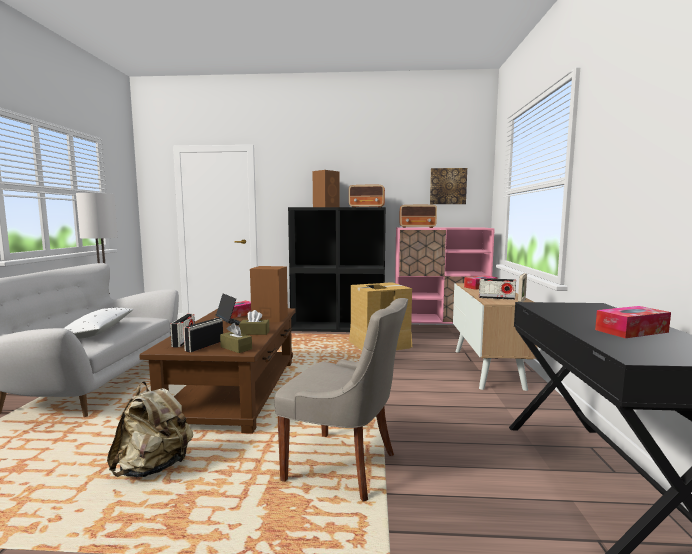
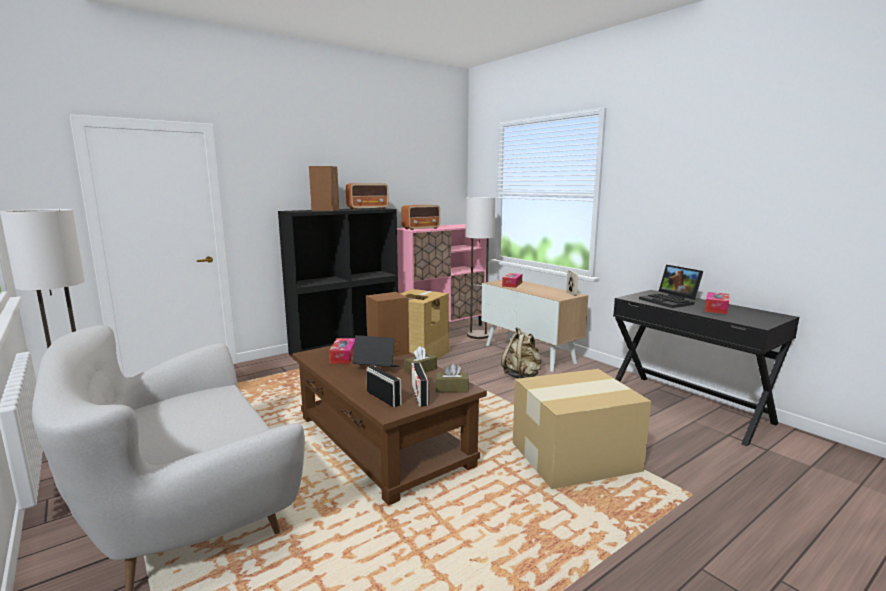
camera: 40 degrees left, 5 degrees up
(97, 332) = (208, 426): white pillow -> none
(154, 467) = (459, 529): beige backpack -> beige backpack (522, 376)
(344, 466) = (576, 457): grey chair -> cardboard box
(448, 186) = (433, 183): picture -> none
(465, 342) = (478, 335): none -> floor lamp
(496, 298) = (551, 294): radio -> none
(581, 314) = (670, 301): none -> laptop

